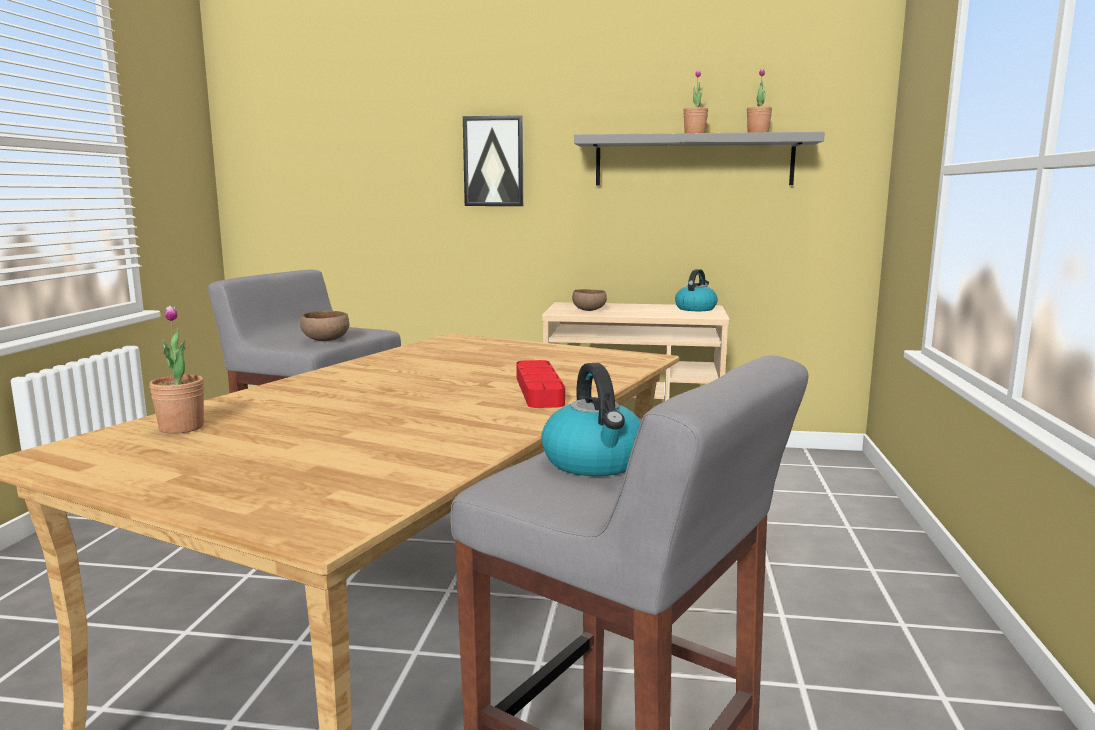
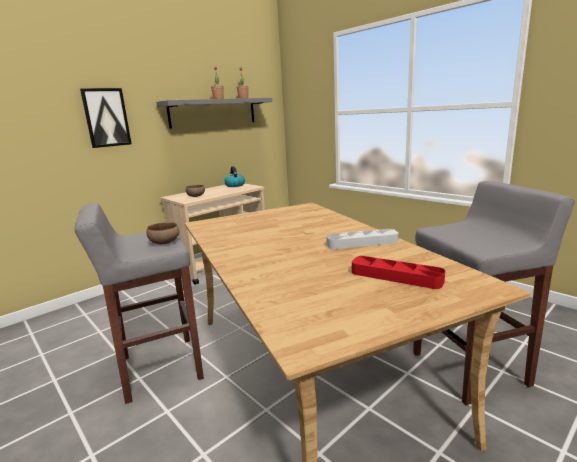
camera: 50 degrees left, 5 degrees up
(181, 428) = (292, 301): potted plant -> none
(474, 418) = (362, 243): none -> grey tray
(539, 390) = (333, 227): red tray -> red tray (396, 276)
(595, 463) = (464, 234): kettle -> none

